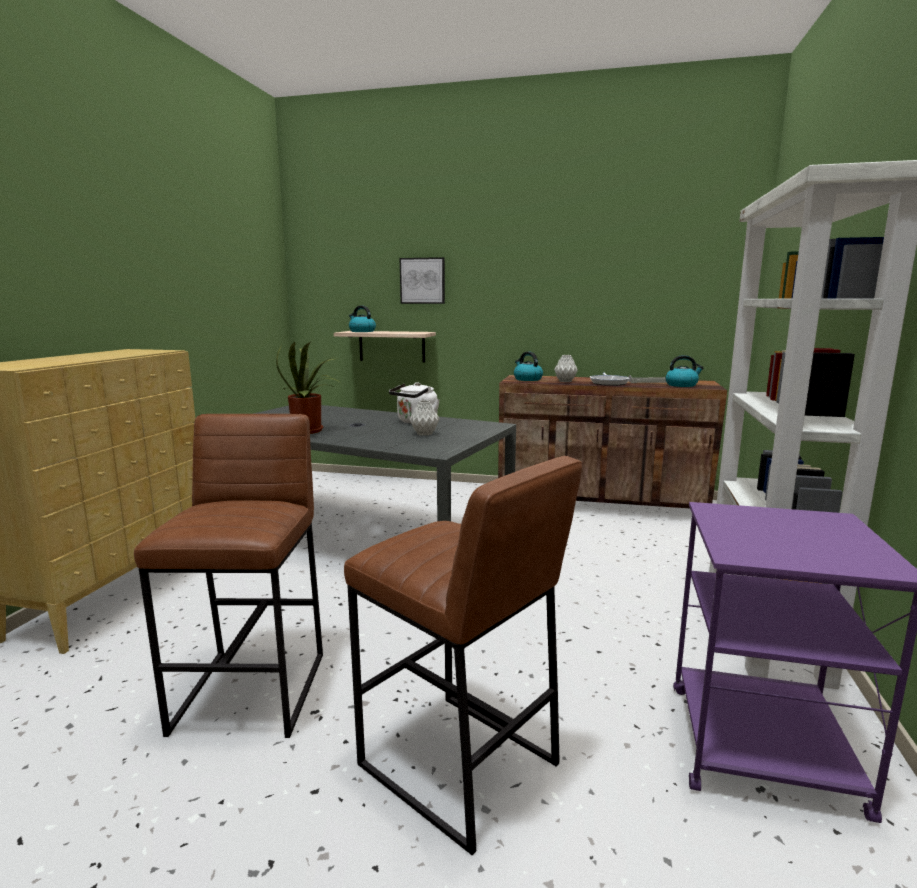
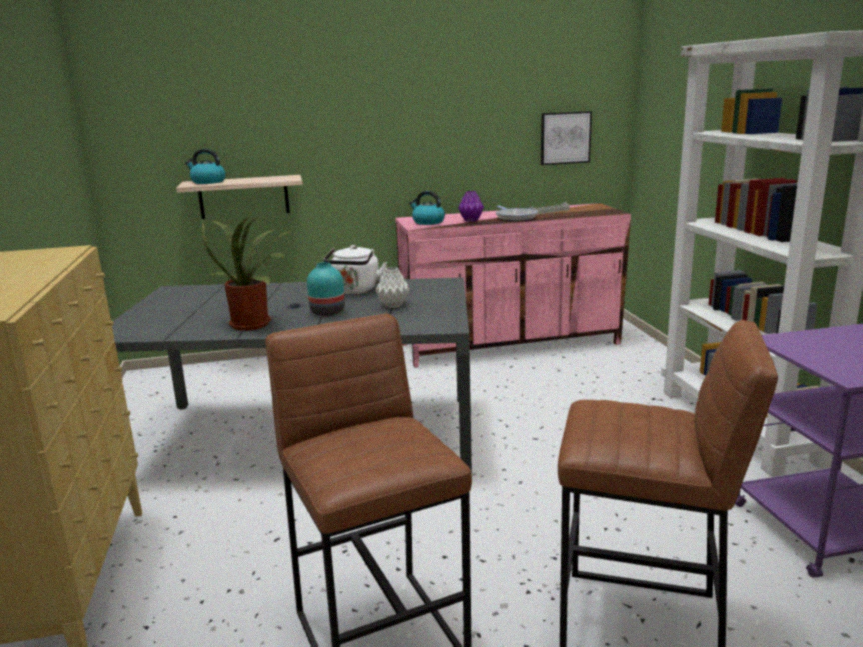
camera: 25 degrees left, 5 degrees up
(371, 431) = (328, 312): none -> turquoise vase
(422, 281) = (278, 112): picture -> picture (565, 138)
(565, 381) = (471, 220): grey vase -> purple vase
(601, 504) = (512, 344): brown cabinet -> pink cabinet
(682, 385) = (584, 212): kettle -> none

